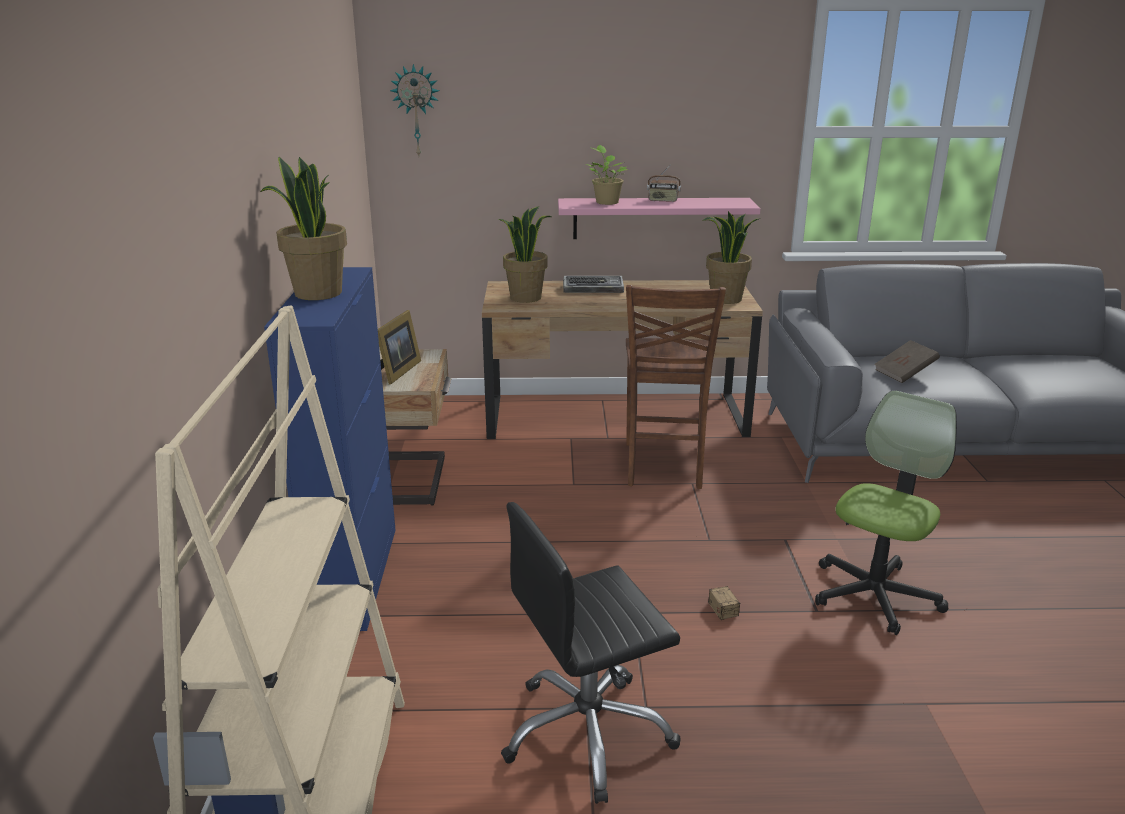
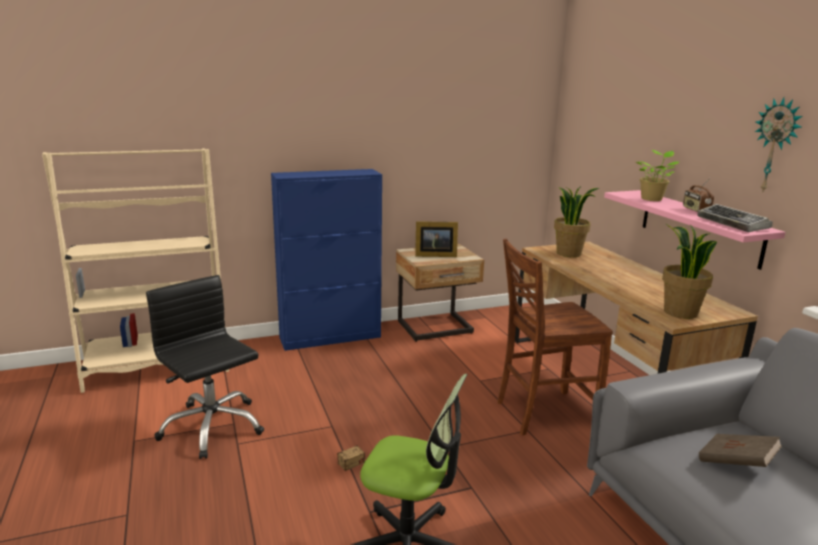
camera: 70 degrees right, 5 degrees down
(317, 293) = (325, 172): potted plant -> none
(416, 111) = (579, 108): wall clock -> wall clock (776, 145)
(594, 289) = (622, 268): keyboard -> keyboard (733, 224)

